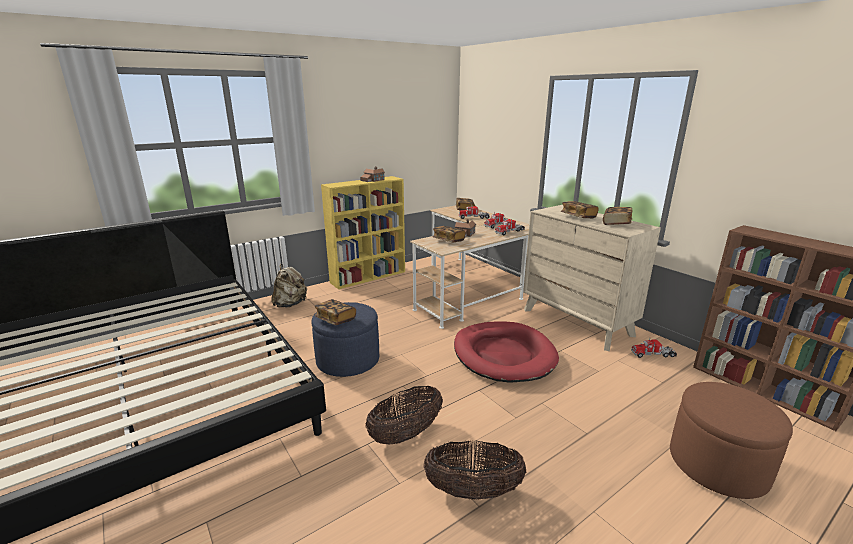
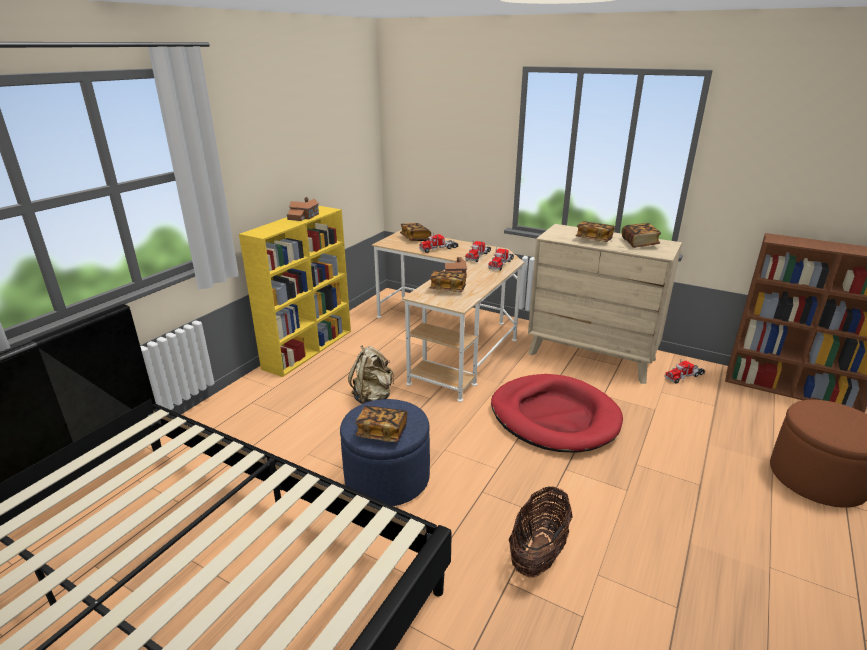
camera: 25 degrees left, 5 degrees up
(290, 304) = (233, 417): beige backpack -> beige backpack (373, 397)
(473, 491) = (658, 593): basket -> none

